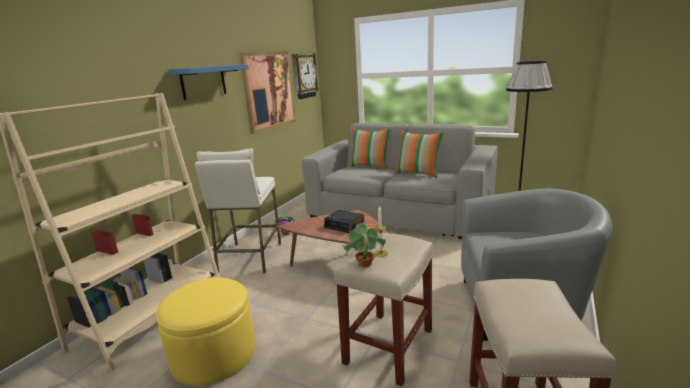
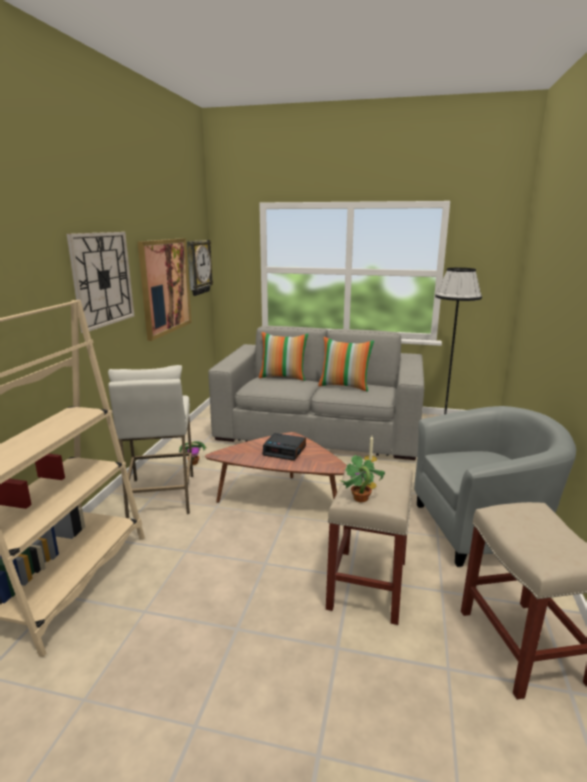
camera: 15 degrees left, 0 degrees up
(203, 82) = (102, 279): blue shelf -> wall clock
(214, 354) = (171, 618): yellow ottoman -> none

